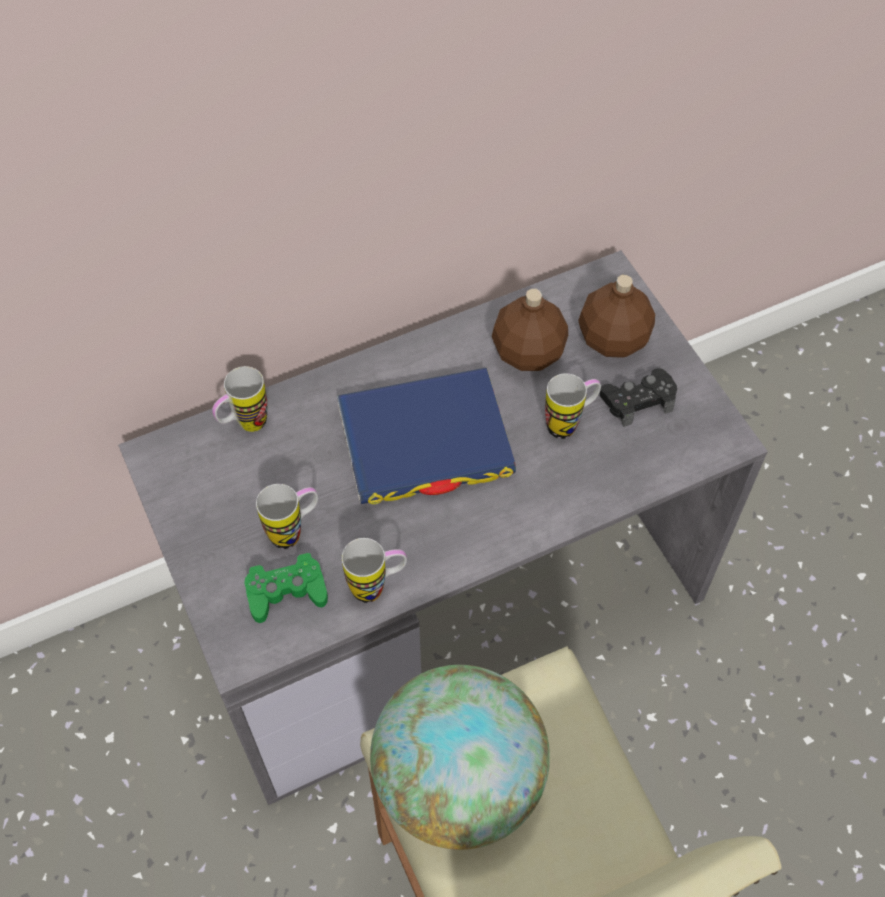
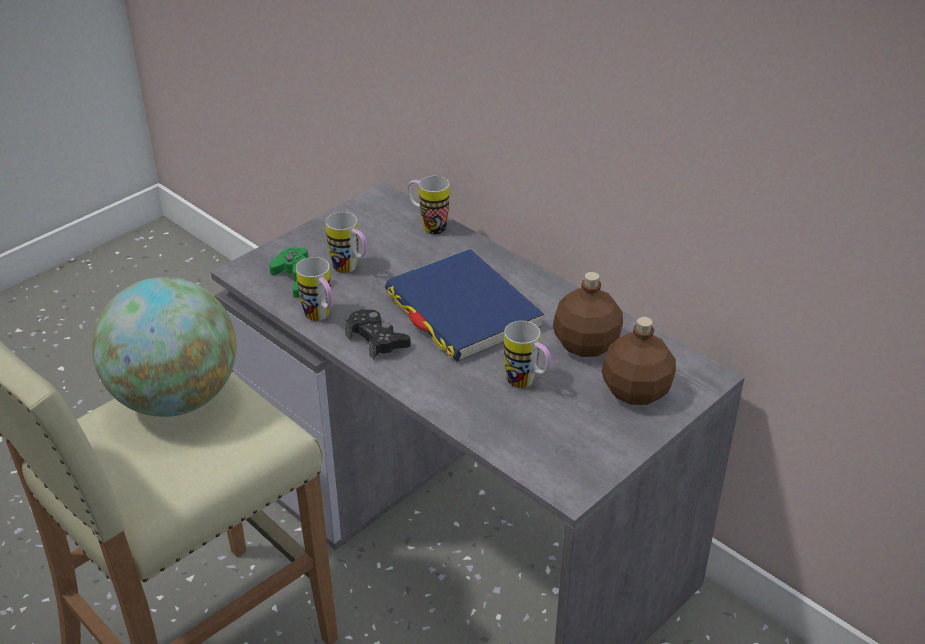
camera: 70 degrees right, 20 degrees down
(638, 401) = (577, 420): black game controller -> black game controller (377, 340)

